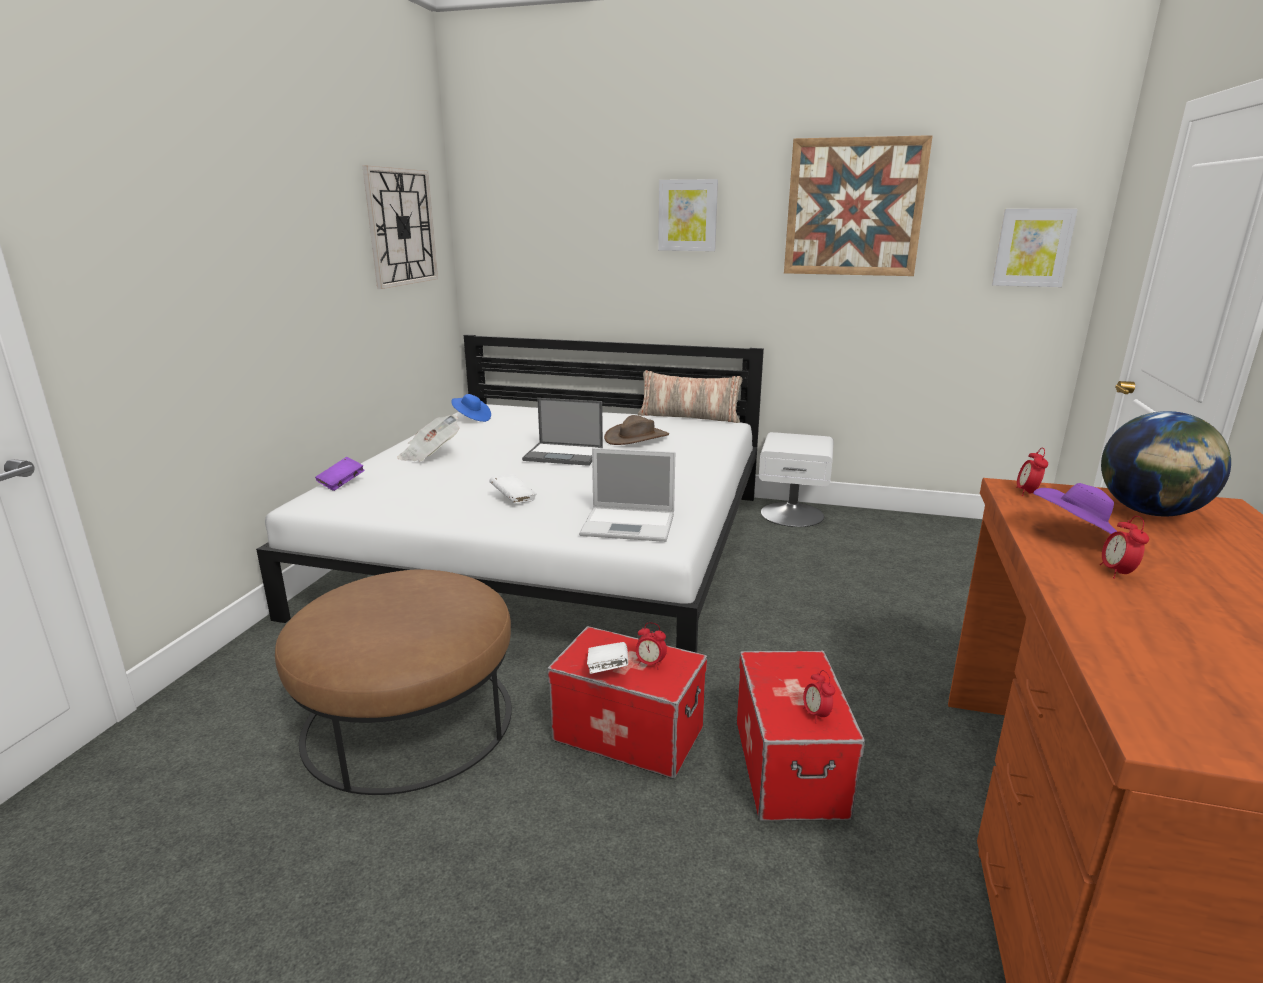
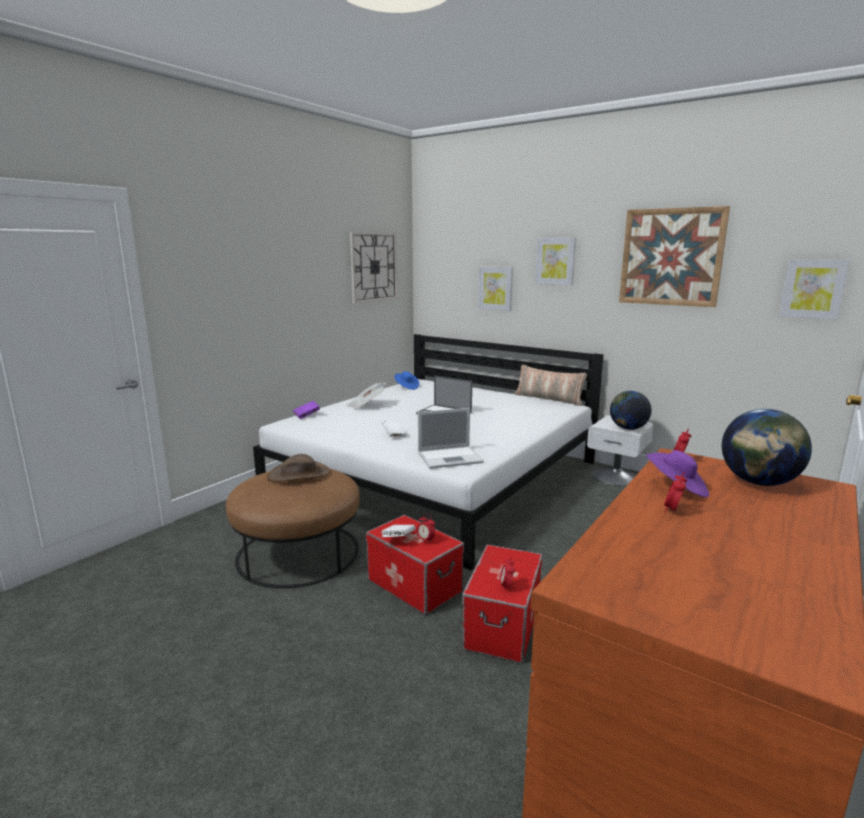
camera: 20 degrees right, 5 degrees down
(595, 258) = (495, 288): none -> picture
(630, 525) = (451, 457): laptop -> laptop turned 45 degrees counterclockwise
(636, 437) = (499, 408): brown hat -> brown hat (299, 474)
(811, 448) = (628, 428): none -> globe

